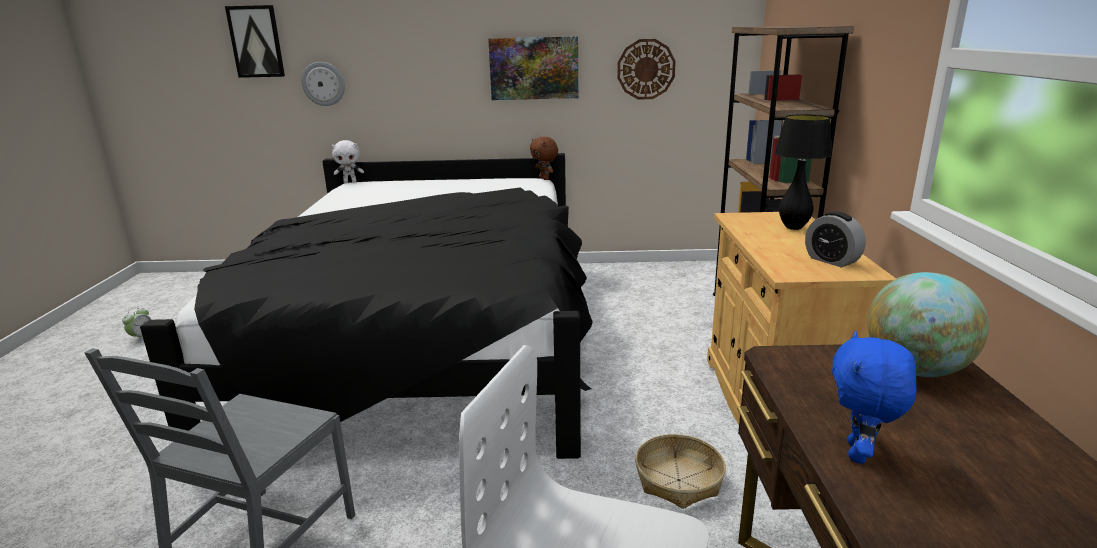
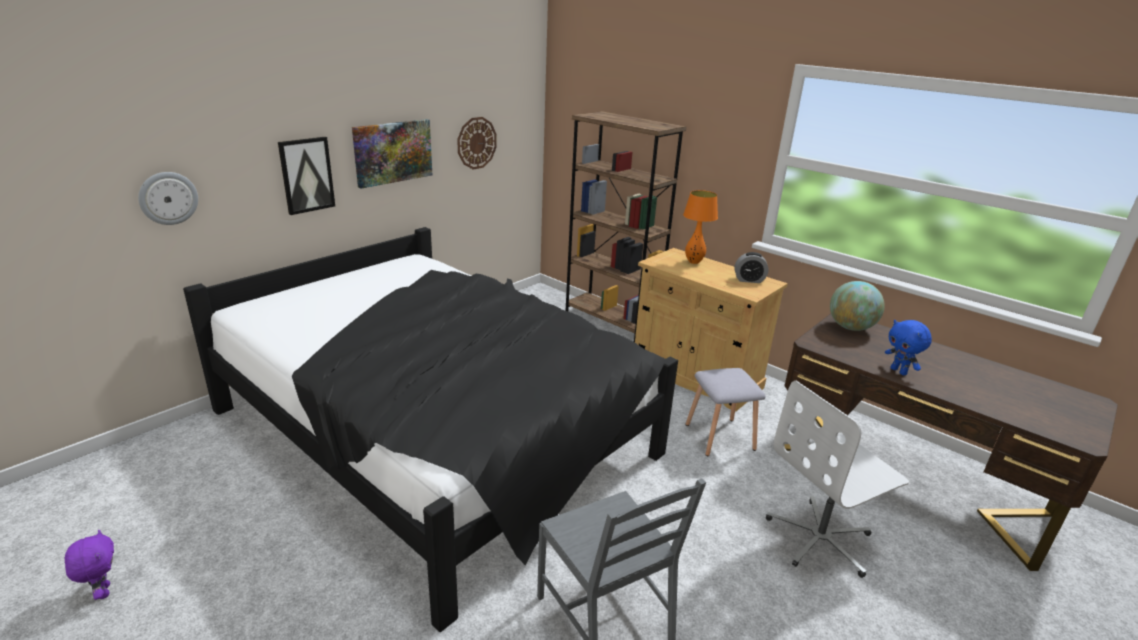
camera: 50 degrees left, 5 degrees up
(142, 337) = (103, 591): alarm clock -> purple plush toy
(256, 42) = (61, 156): picture -> picture (306, 175)
(350, 182) = (227, 307): white plush toy -> none
(544, 179) = (419, 254): brown plush toy -> none
(678, 480) = (719, 437): basket -> grey stool
(793, 227) = (694, 262): black table lamp -> orange table lamp

